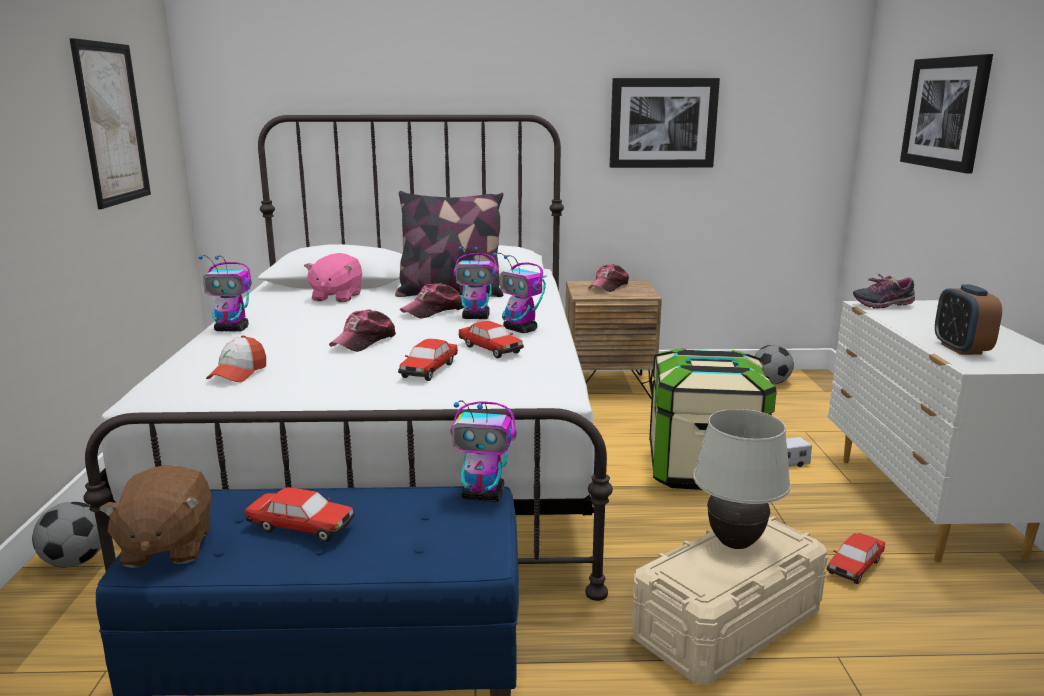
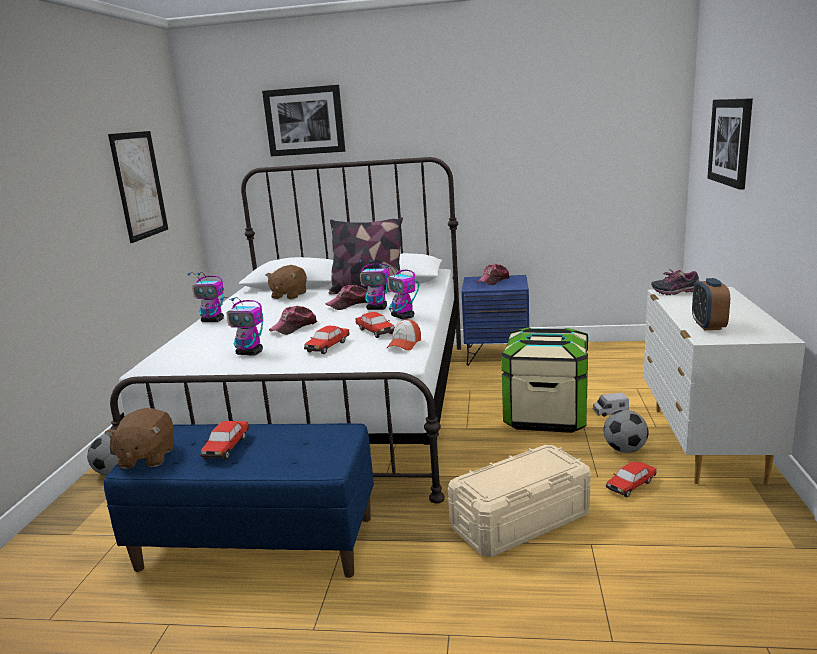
camera: 10 degrees right, 0 degrees up
(238, 373) = (206, 350): cap -> cap (404, 344)
(300, 527) = (227, 447): toy car -> toy car turned 75 degrees clockwise
(336, 297) = (289, 295): pink plush toy -> brown plush toy
(484, 495) = (346, 429): toy robot -> toy robot (250, 353)
(608, 386) = (497, 355): brown nightstand -> blue nightstand
(663, 123) = (531, 156): picture -> picture (304, 121)
(735, 543) = (524, 465): white table lamp -> none
(771, 382) = (625, 351): football -> football (625, 450)

